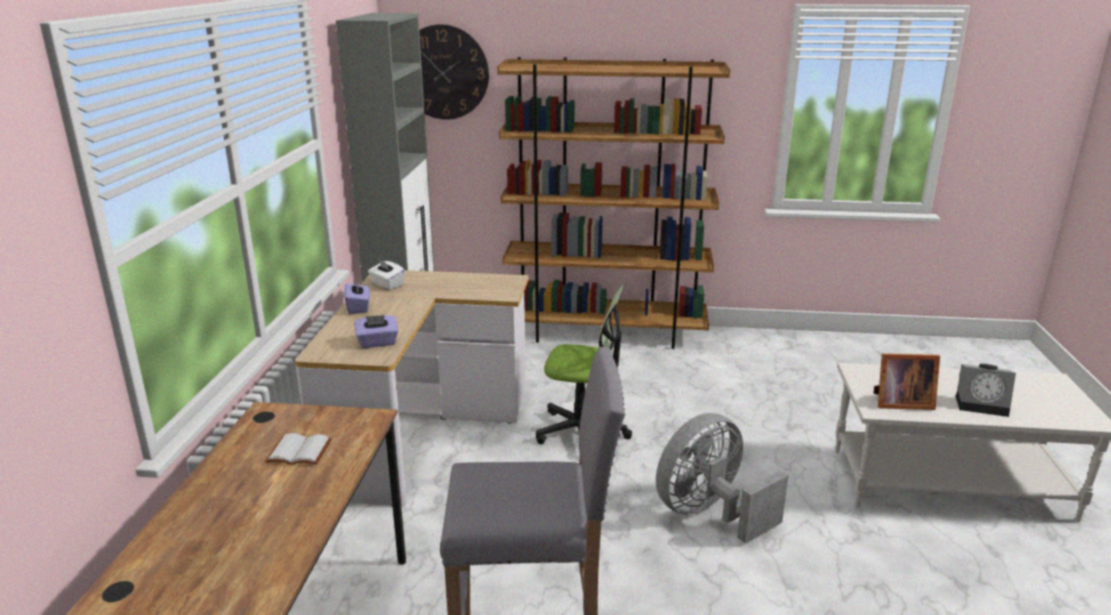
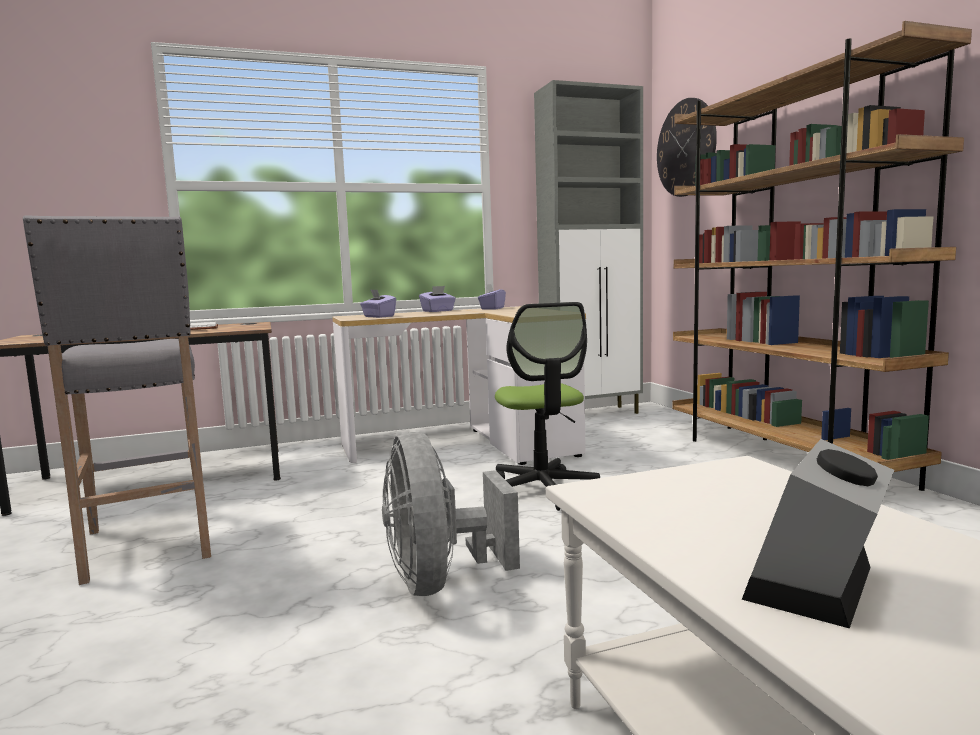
camera: 65 degrees right, 15 degrees down
(387, 285) = (492, 308): white tissue box -> purple tissue box
(709, 513) = (440, 581): grey fan -> grey fan turned 135 degrees counterclockwise
(899, 403) = (656, 504): picture frame -> none
(982, 405) = (817, 587): alarm clock -> alarm clock turned 45 degrees clockwise

